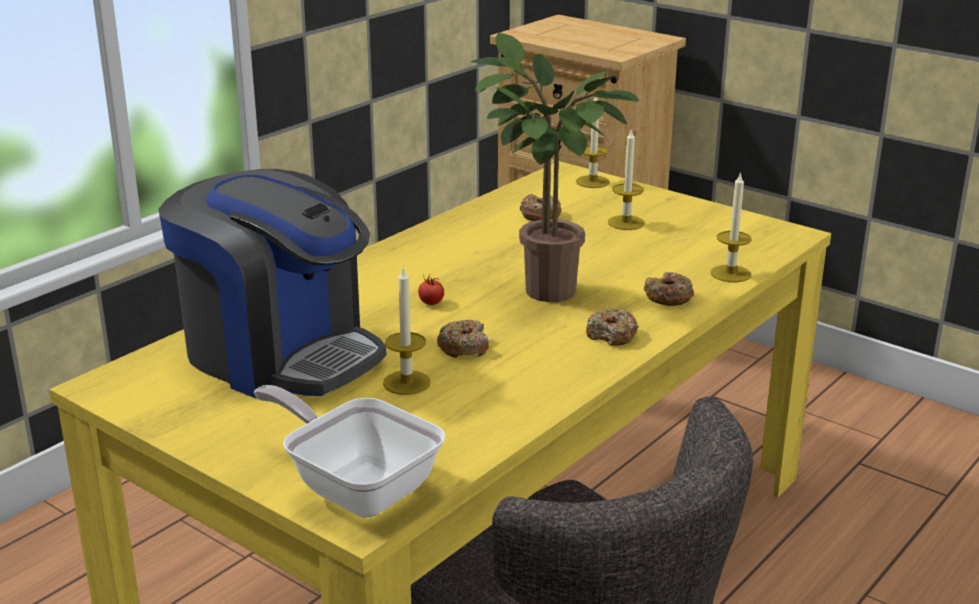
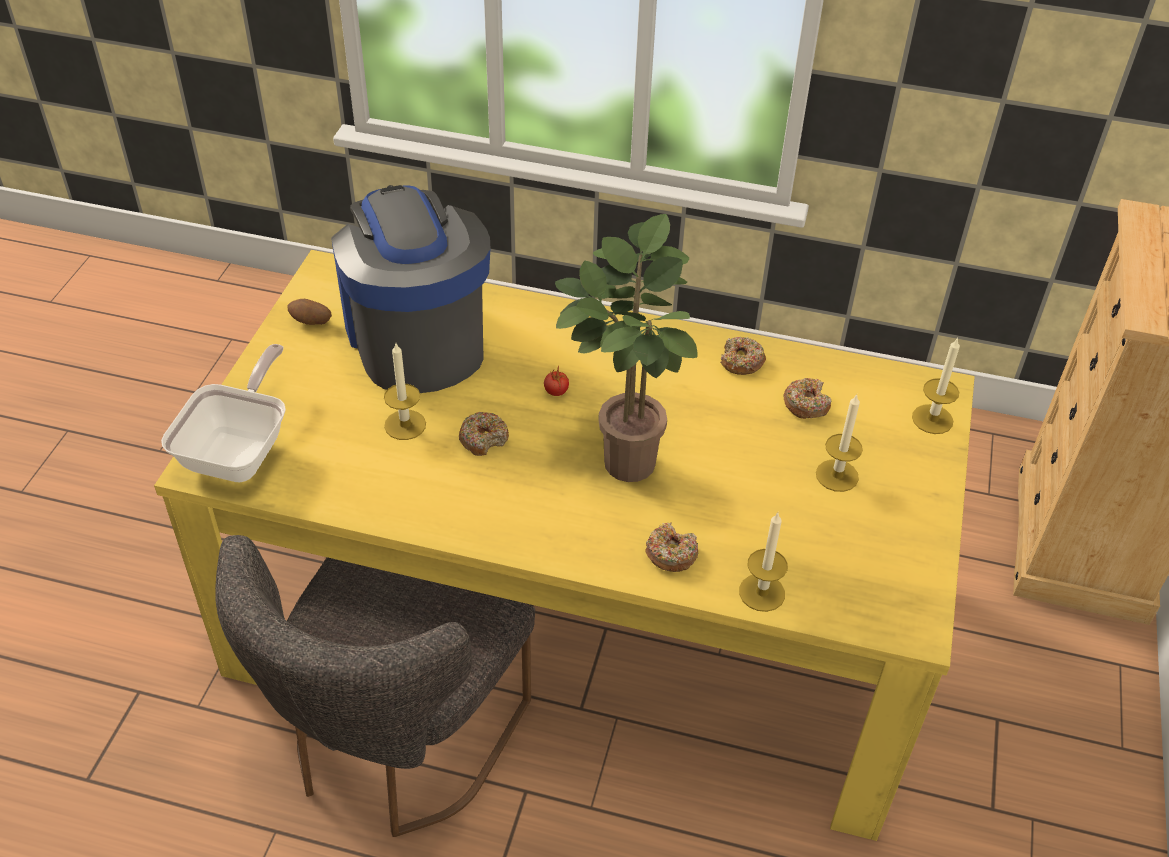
camera: 65 degrees right, 20 degrees up
(183, 409) = (311, 322): none -> potato
(280, 354) = (416, 338): coffee machine -> coffee machine turned 150 degrees clockwise
(612, 335) = (561, 531): donut -> donut (741, 362)

